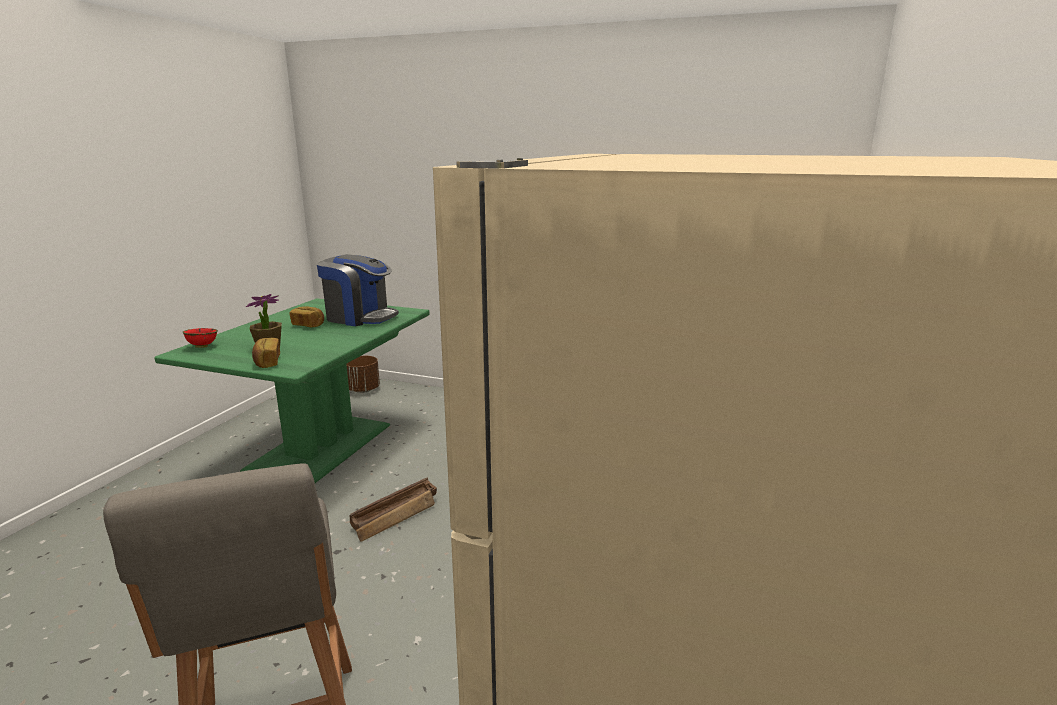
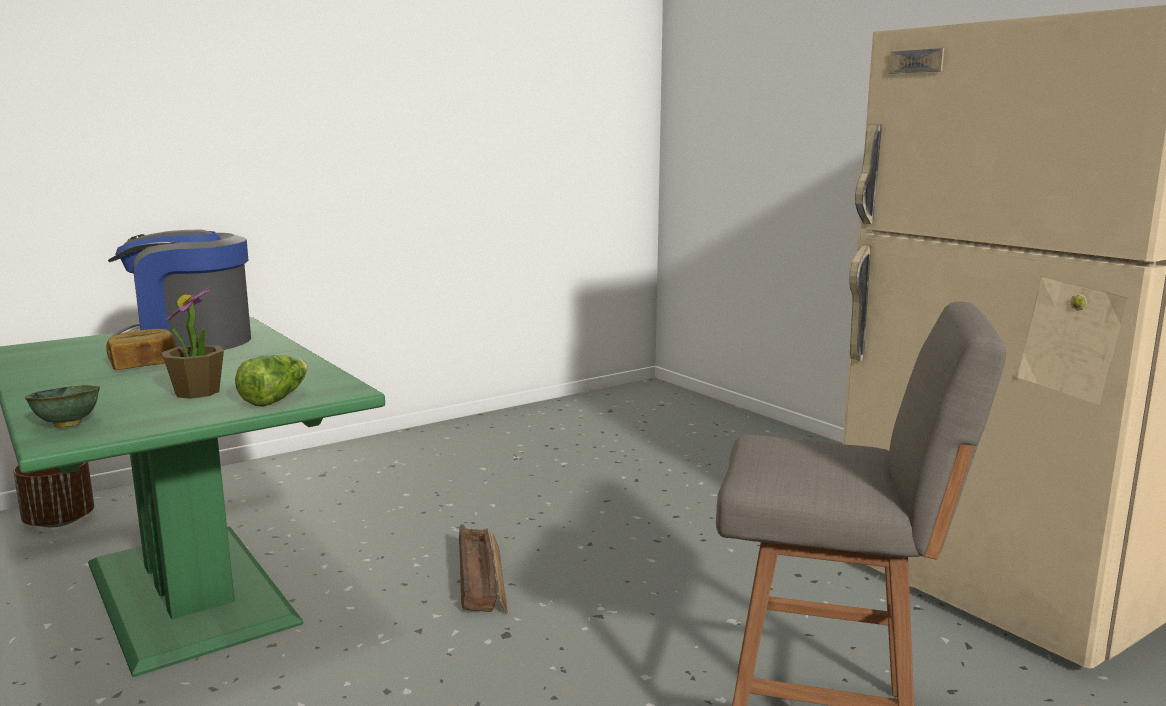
camera: 55 degrees left, 5 degrees down
(202, 346) = (66, 425): red bowl -> green bowl
(267, 362) = (275, 399): bread -> lettuce
(360, 317) = (189, 342): coffee machine -> coffee machine turned 150 degrees counterclockwise

